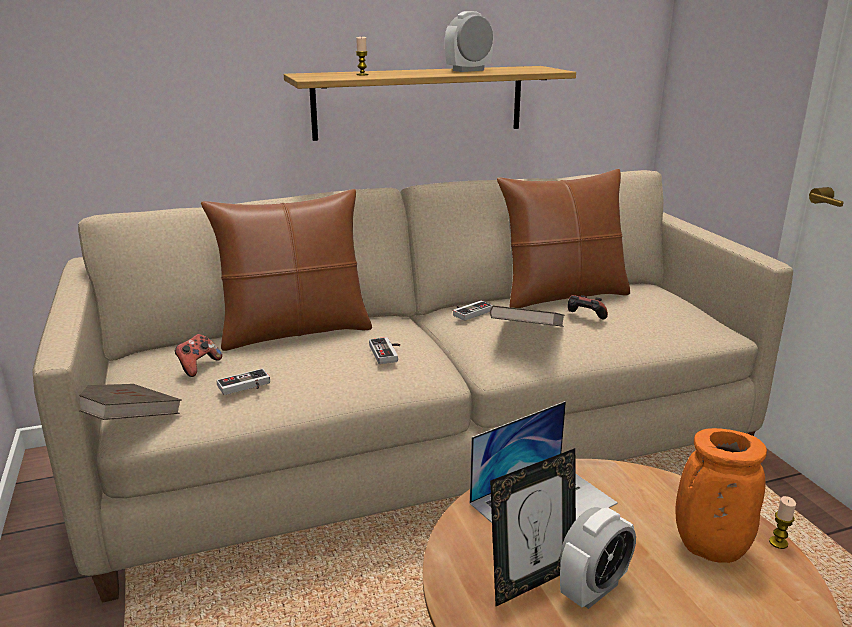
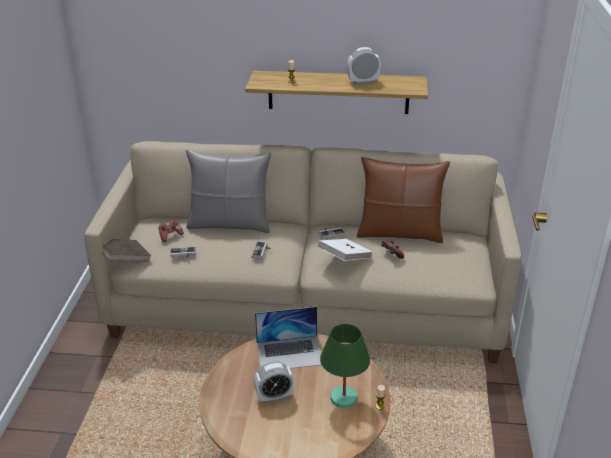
camera: 25 degrees right, 10 degrees up
(295, 331) = (230, 224): brown pillow -> grey pillow
(527, 335) = (344, 259): brown book -> white book
(531, 581) = (252, 385): picture frame -> none
(708, 549) = (343, 398): orange vase -> green table lamp

